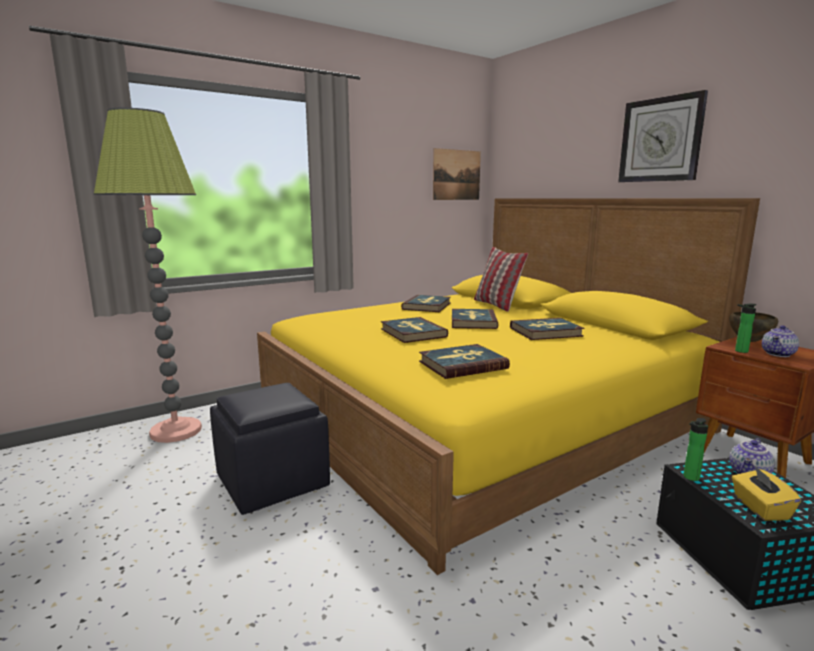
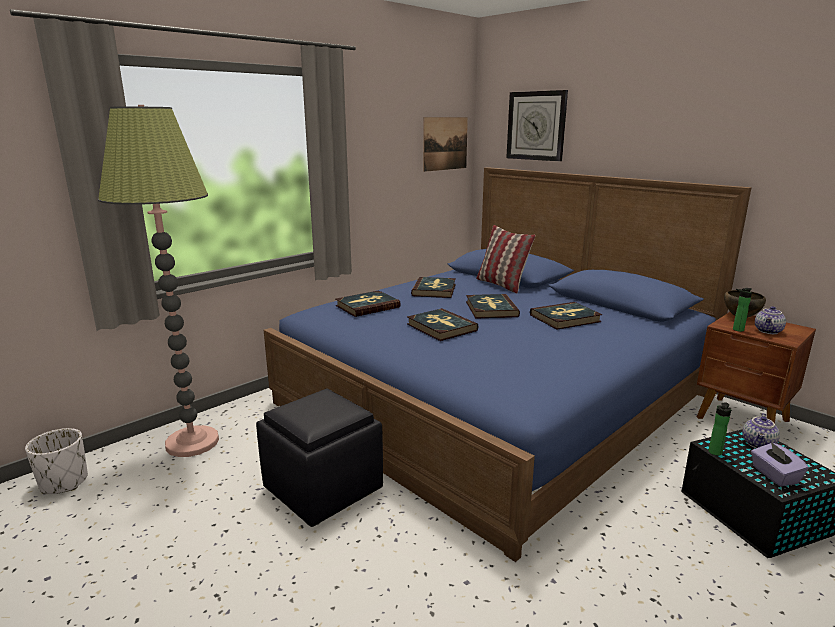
camera: 10 degrees left, 5 degrees up
(50, 454) = (64, 482): none -> white planter
(462, 365) = (510, 365): book -> book (367, 306)
(478, 416) = (494, 398): yellow bed -> blue bed
(660, 140) = (658, 123): wall clock -> wall clock (536, 126)
(760, 508) = (774, 475): yellow tissue box -> purple tissue box

